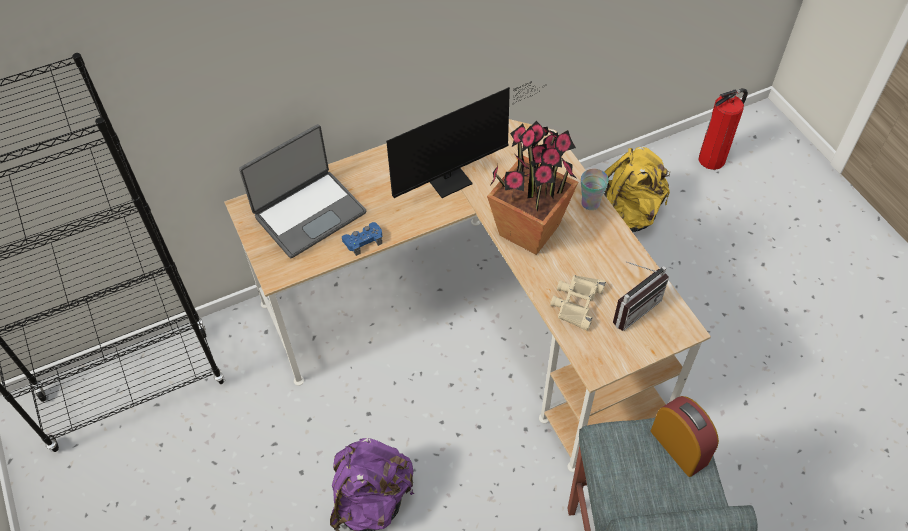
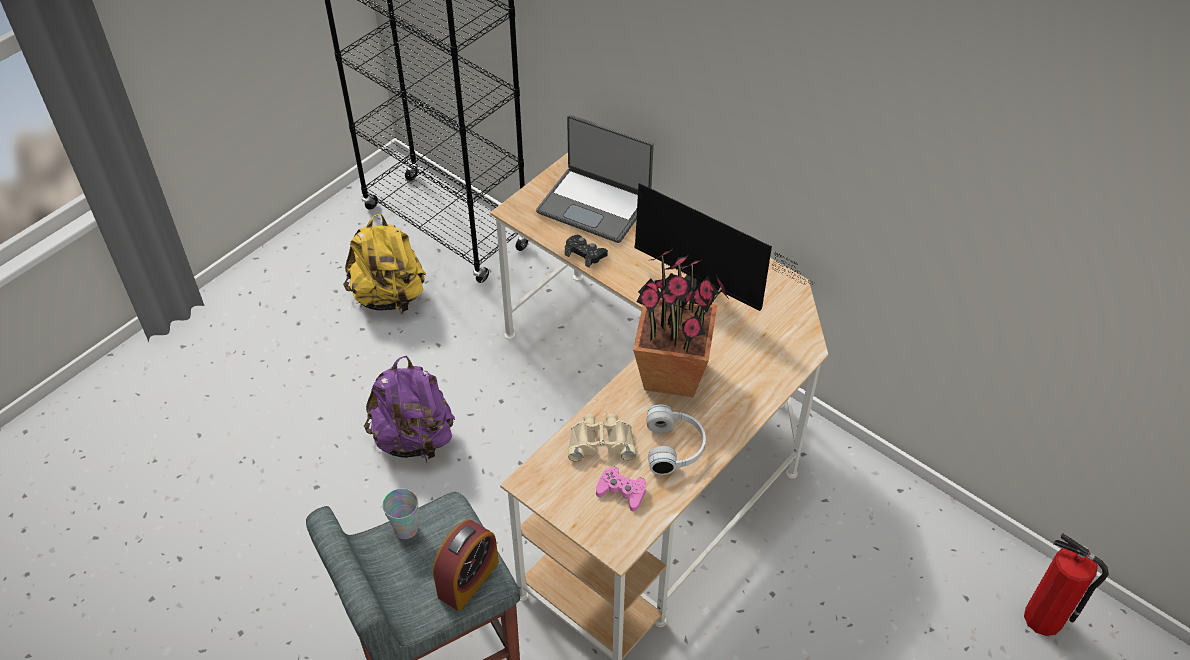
camera: 65 degrees right, 5 degrees down
(363, 241) = (585, 254): blue game controller -> black game controller
(590, 203) = (741, 415): cup -> cup (406, 529)
(603, 255) = (675, 447): none -> white headphones
(629, 214) = (888, 549): yellow backpack -> yellow backpack (389, 296)
(632, 307) = (621, 492): radio -> pink game controller

